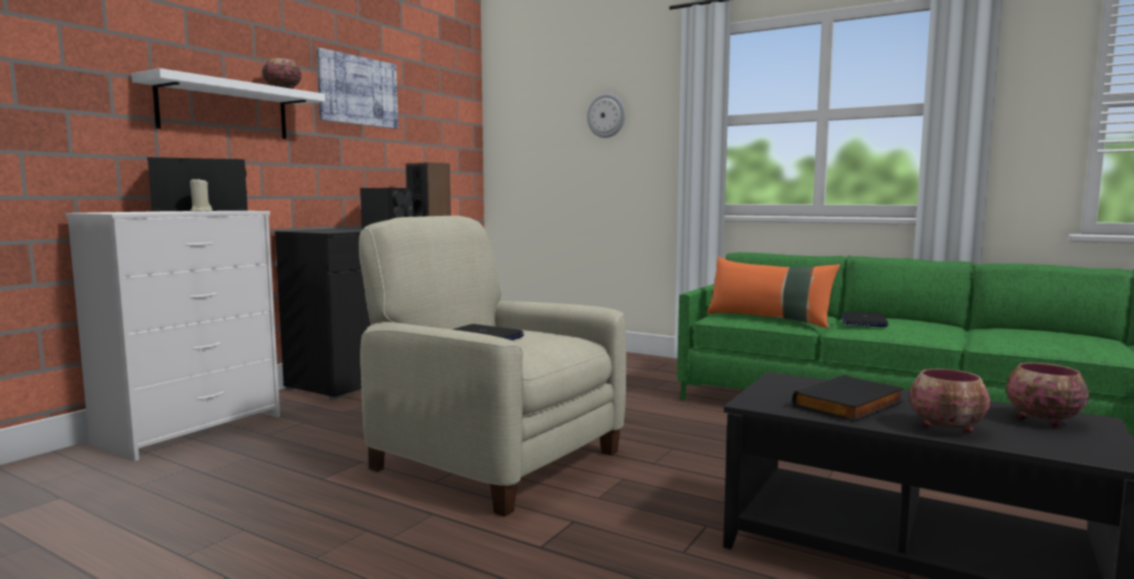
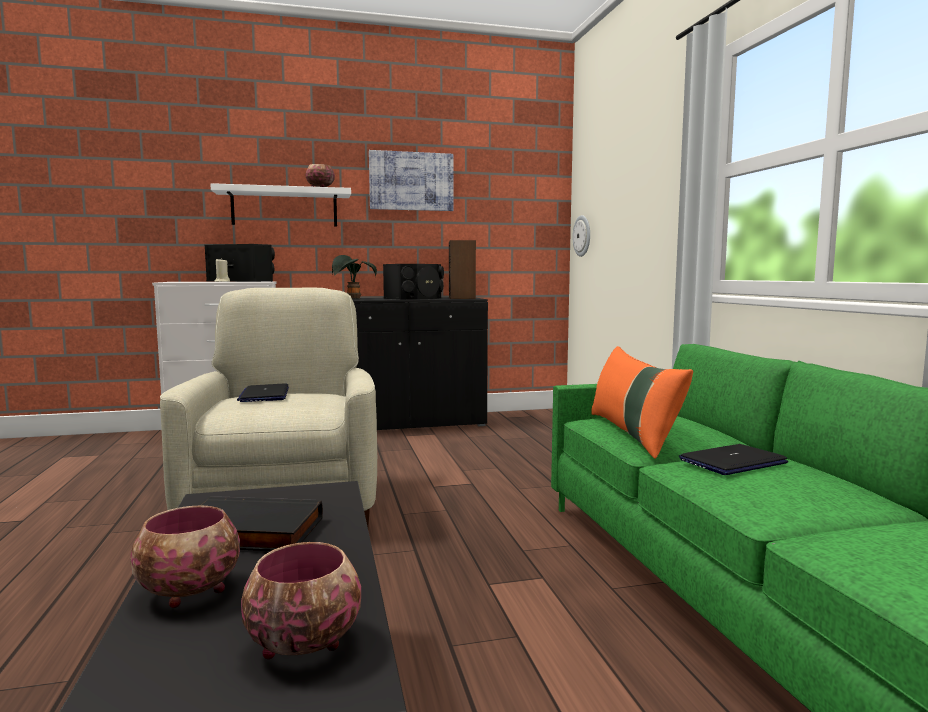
camera: 45 degrees right, 0 degrees up
(330, 230) = (352, 299): none -> potted plant
(606, 115) = (641, 178): wall clock -> wall clock (582, 236)

